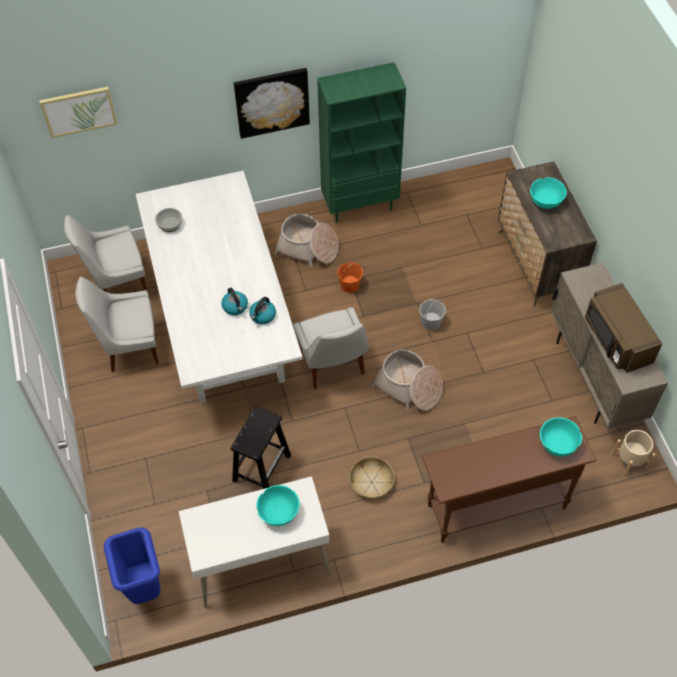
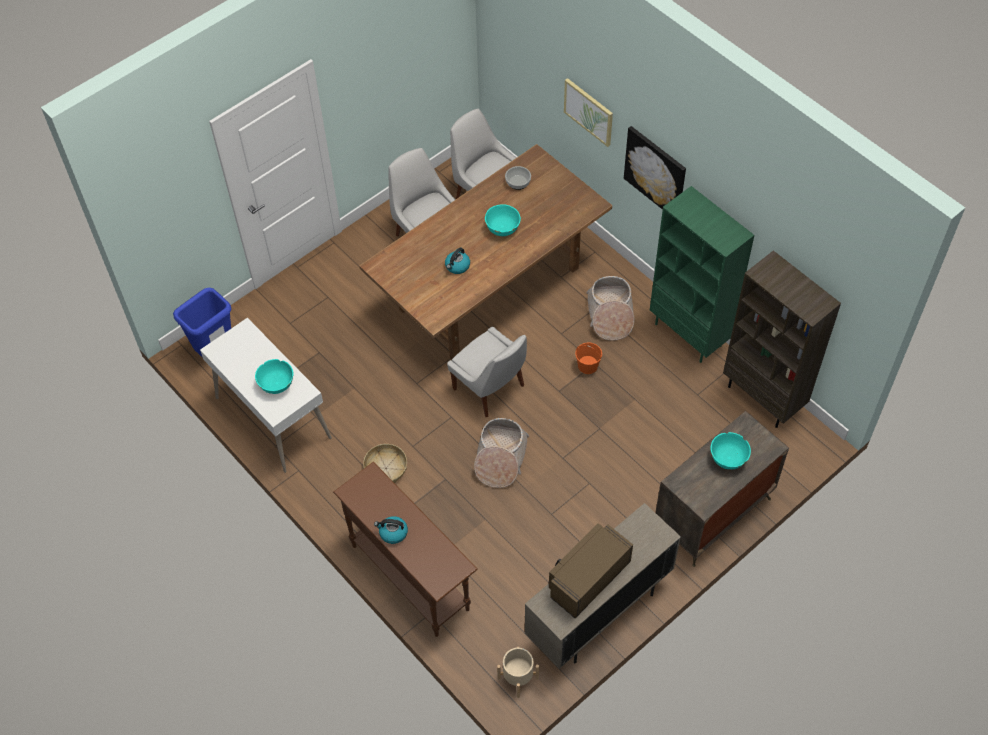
camera: 65 degrees right, 0 degrees up
(79, 111) = (526, 42): picture -> picture (589, 111)
(224, 323) = (488, 289): white dining table -> brown dining table
(262, 316) = (458, 289): kettle -> kettle (393, 533)
(262, 467) = (360, 381): black stool -> none
(332, 365) = (490, 389): white chair -> white chair turned 90 degrees counterclockwise
(431, 322) = (583, 448): white bucket -> none
(447, 186) = (763, 398): none -> brown bookcase
(557, 444) = (437, 563): turquoise bowl -> turquoise bowl (502, 228)

